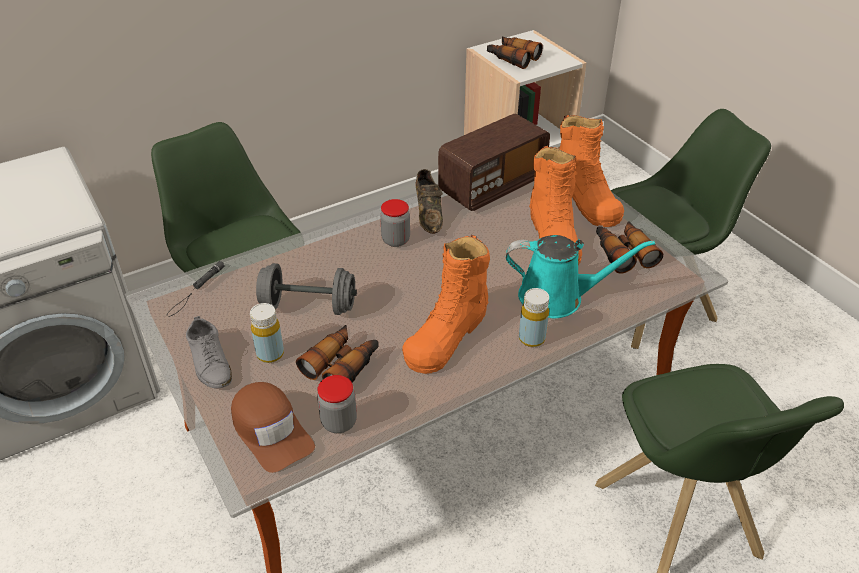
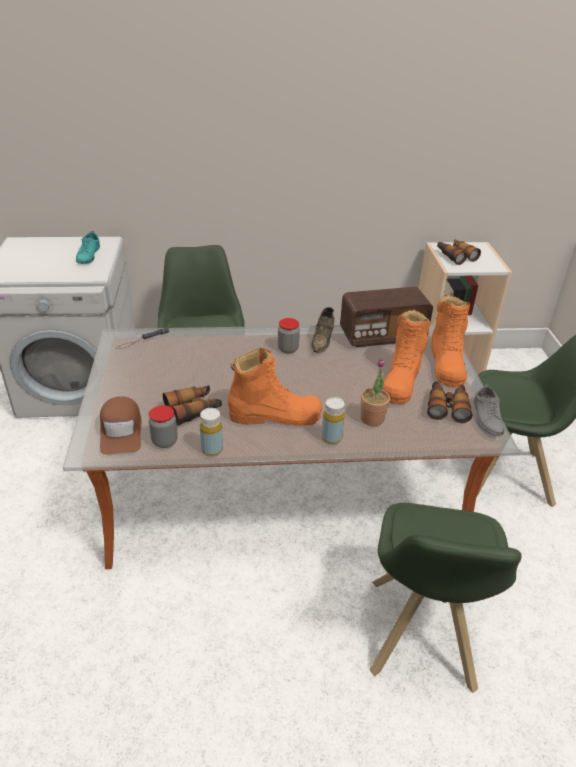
camera: 25 degrees right, 5 degrees down
(39, 190) = (88, 255): none -> turquoise shoe
(210, 362) = (118, 381): grey shoe -> grey shoe (487, 418)
(270, 354) = (156, 389): yellow bottle -> yellow bottle (212, 449)
(308, 306) = (201, 369): grey dumbbell -> none
(447, 334) = (275, 415): orange boot -> orange boot turned 150 degrees counterclockwise
(557, 297) = (372, 418): turquoise watering can -> potted plant

